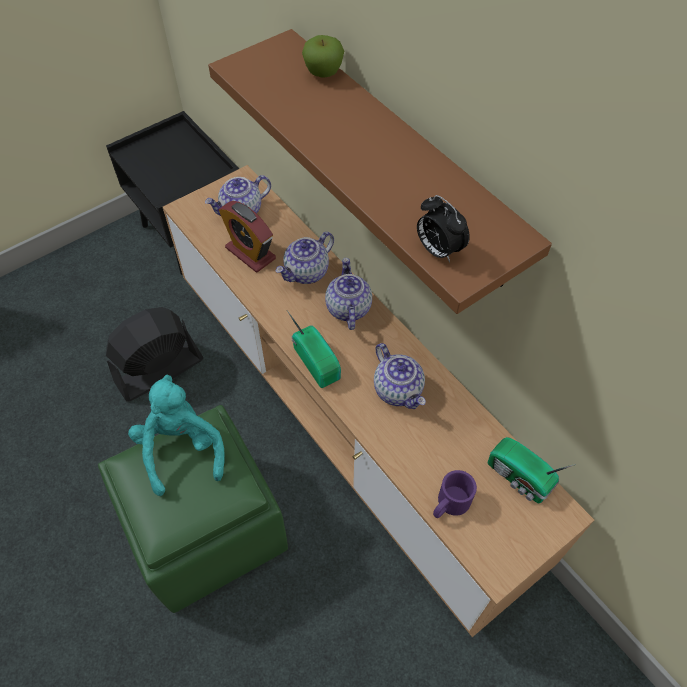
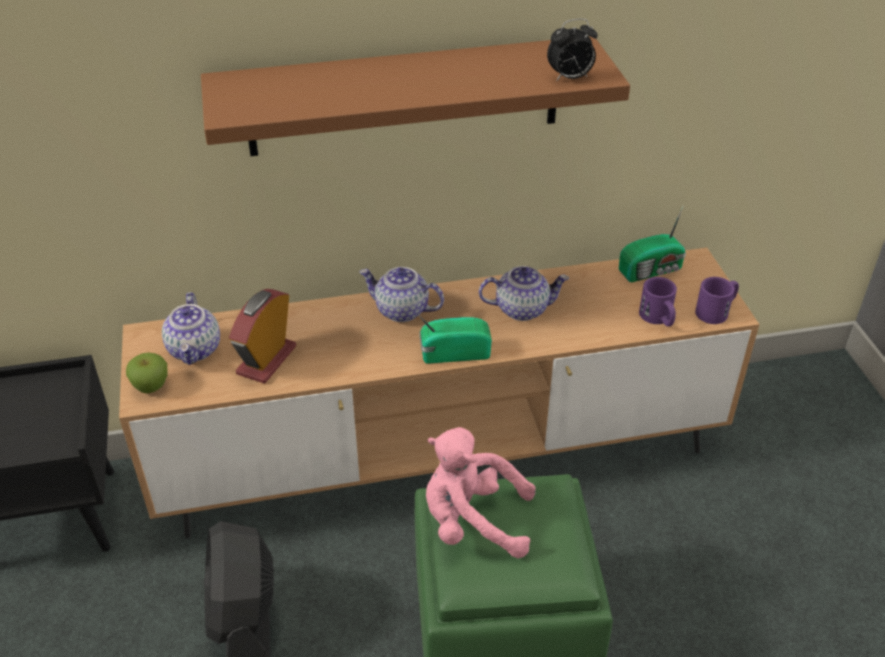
camera: 65 degrees left, 15 degrees down
(181, 449) = (472, 522): turquoise plush toy -> pink plush toy
(250, 253) = (266, 360): alarm clock -> alarm clock turned 135 degrees clockwise
(307, 272) = (331, 325): teapot -> none
(323, 73) = (294, 73): apple -> apple (151, 387)
(492, 556) = (716, 311): none -> purple mug

